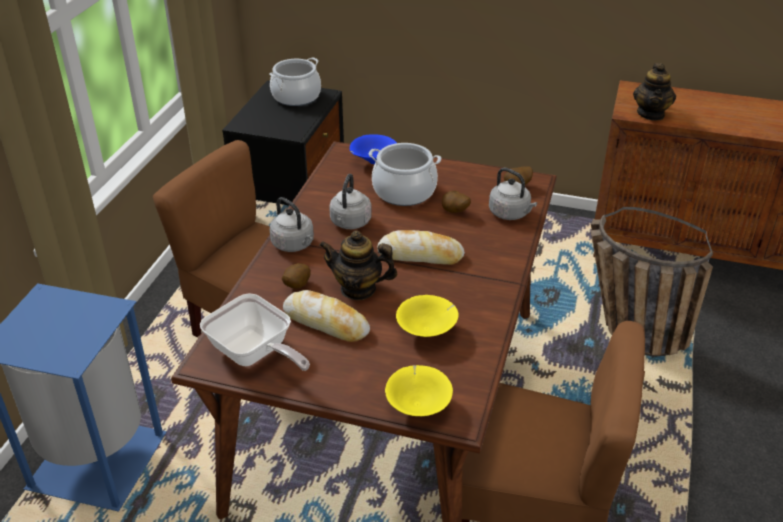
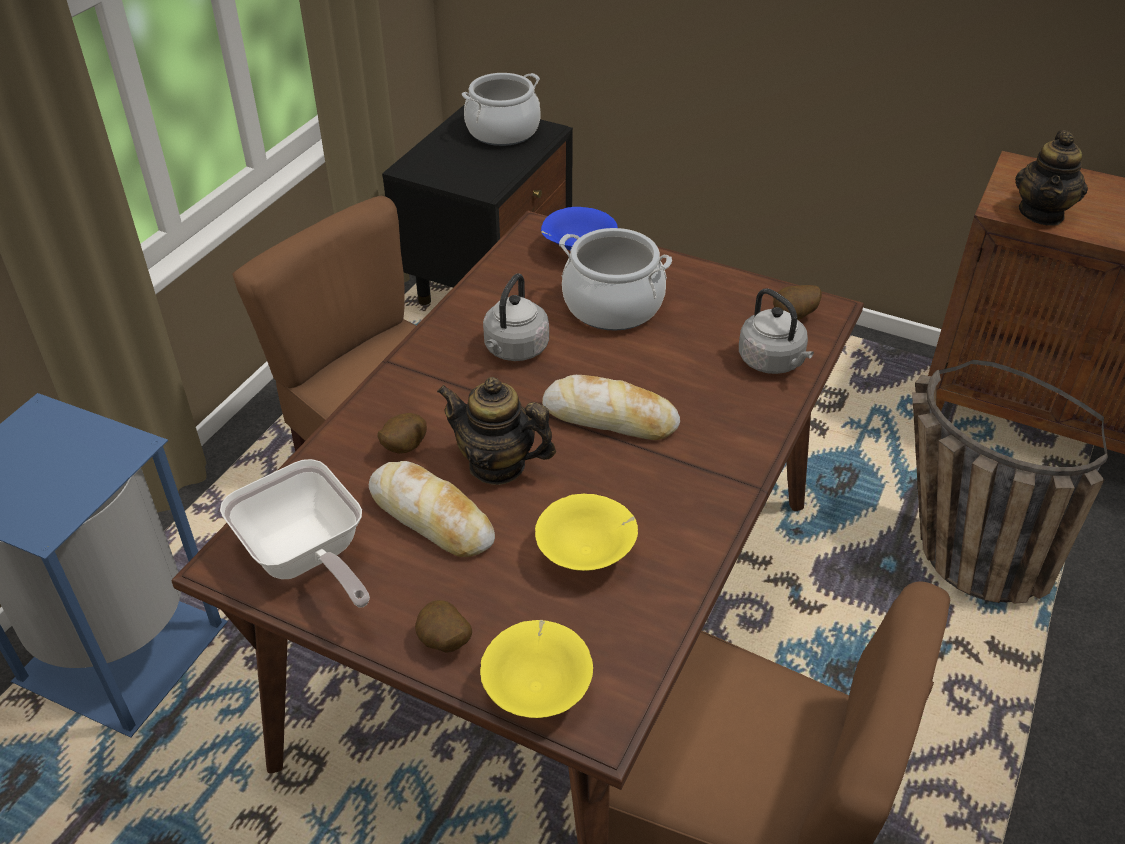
camera: 10 degrees right, 5 degrees up
(294, 245) = (420, 377): grey kettle -> none
(454, 212) = (683, 349): potato -> potato (444, 643)

